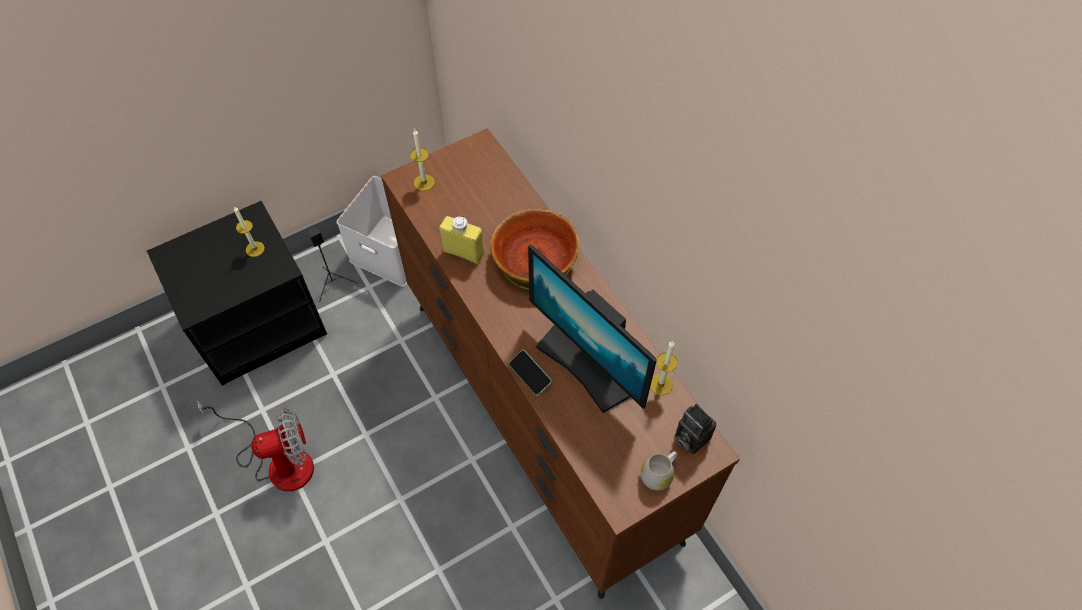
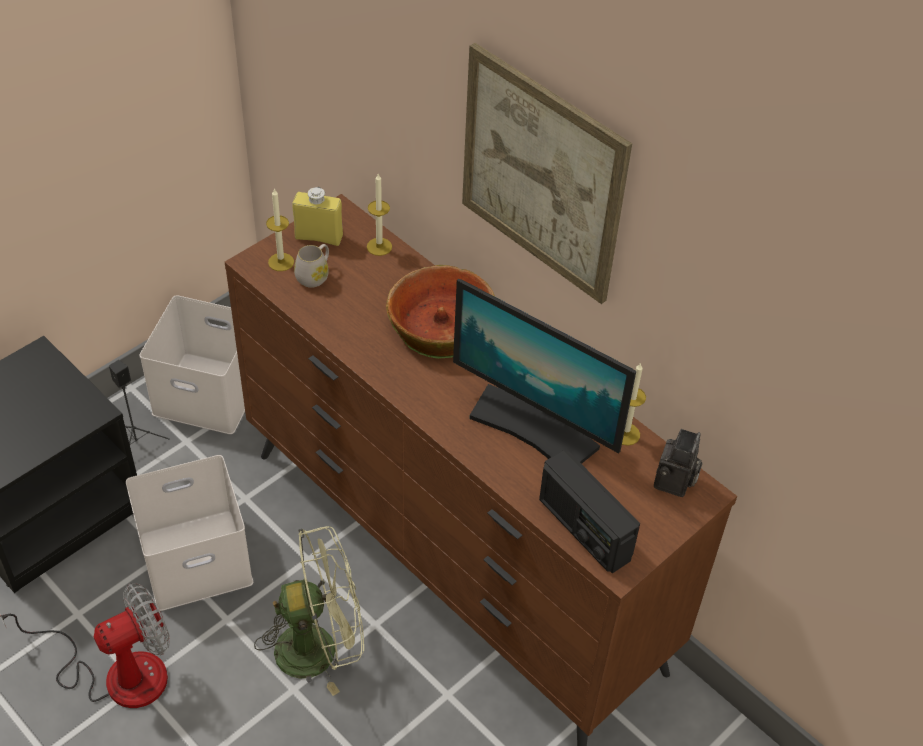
camera: 15 degrees left, 10 degrees down
(255, 249) = (51, 393): candle -> candle (379, 246)
(355, 381) = (197, 557): none -> white storage box
(427, 469) = (319, 646): none -> green fan
(463, 252) = (352, 330): yellow bottle -> yellow bottle (319, 237)
(530, 375) = (470, 449): phone -> none
(602, 465) = (583, 529): none -> radio
(617, 163) = (542, 174): none -> picture
(659, 474) = (651, 527): white mug -> white mug (314, 275)
(689, 438) = (674, 484): camera -> camera turned 105 degrees counterclockwise

